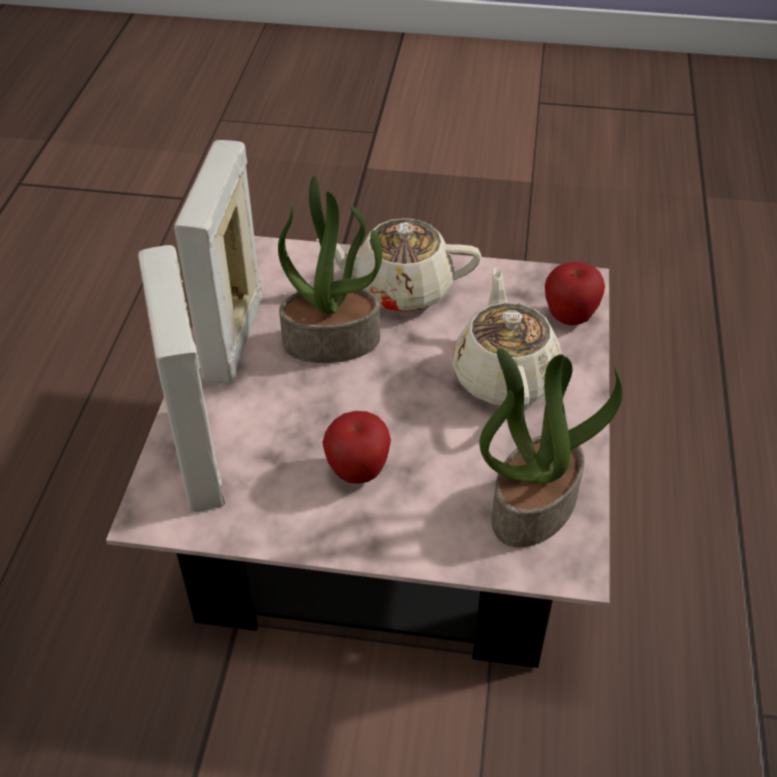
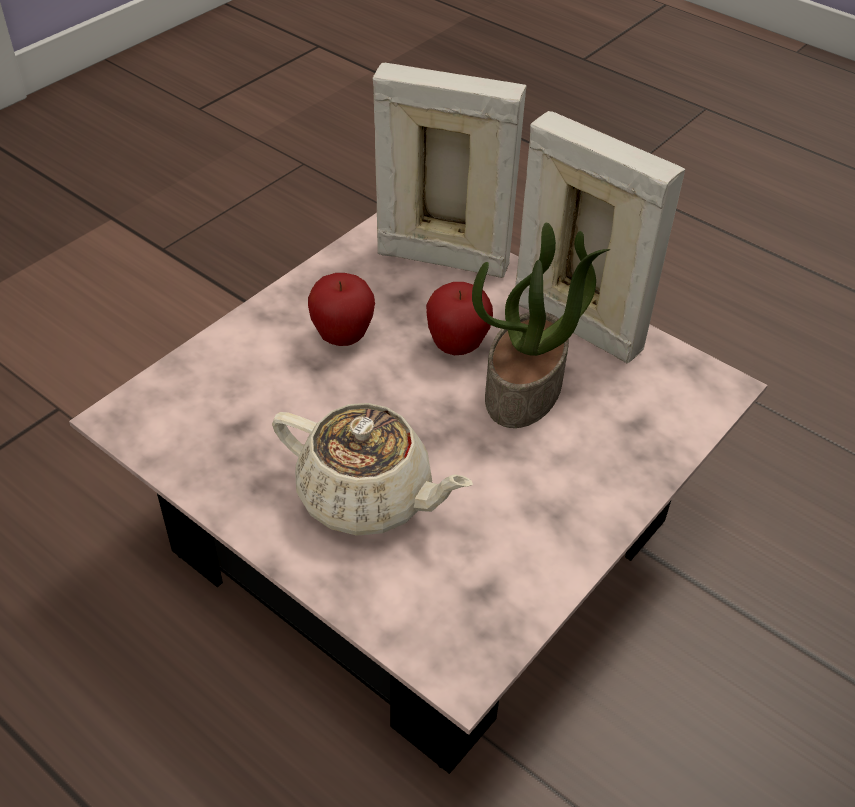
camera: 120 degrees right, 0 degrees up
(400, 289) = (571, 481): beige teapot -> none
(533, 505) = (200, 427): potted plant -> none
(569, 317) = (408, 615): apple -> apple (457, 346)

